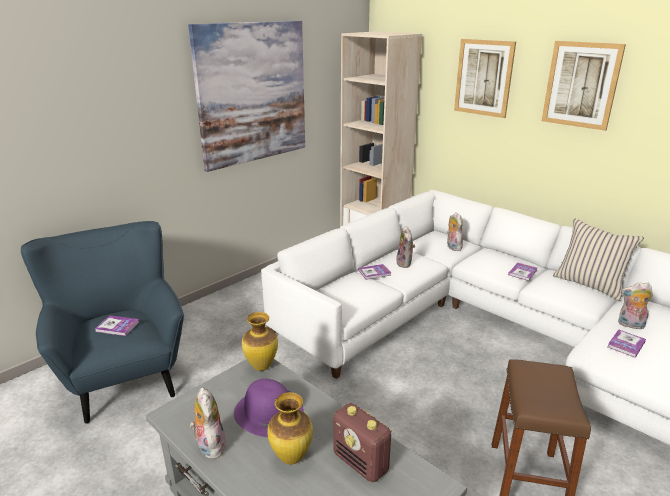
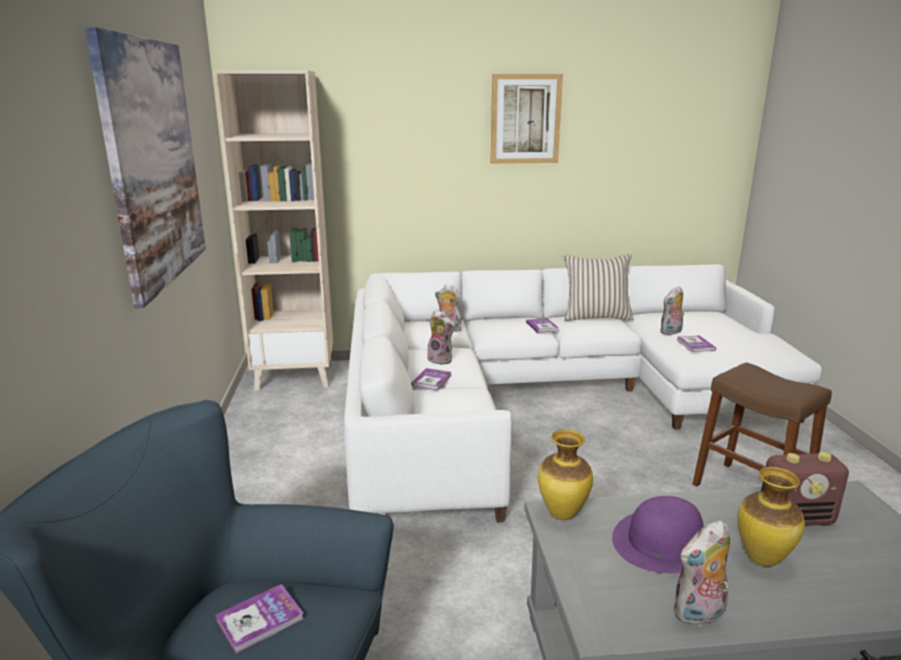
camera: 50 degrees left, 5 degrees down
(209, 445) = (699, 615): plush toy -> plush toy turned 45 degrees counterclockwise
(483, 78) = (411, 123): picture -> none

